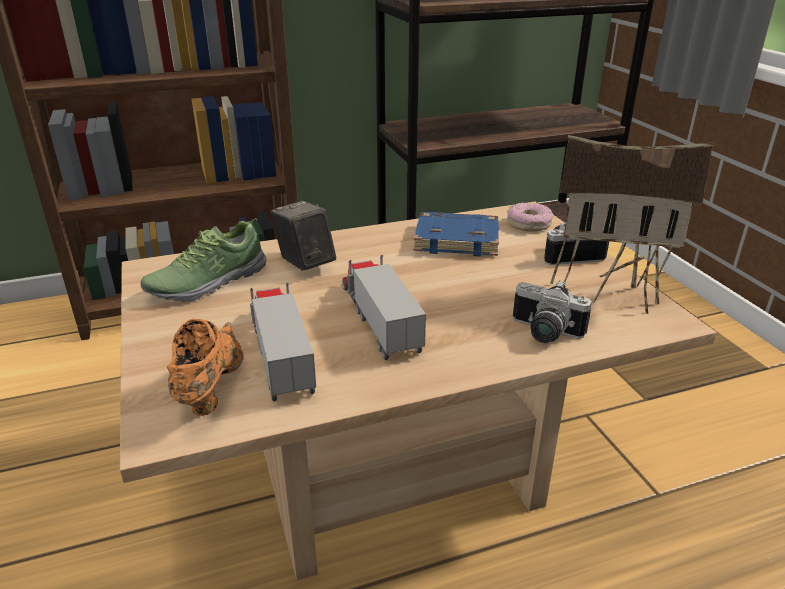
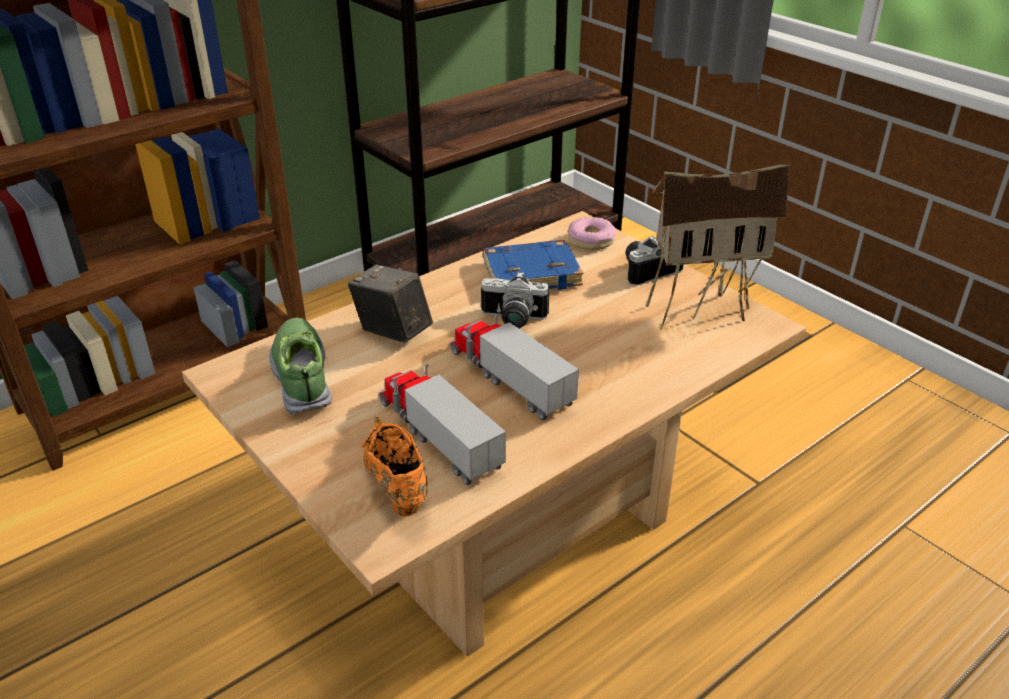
camera: 20 degrees left, 5 degrees up
(207, 282) = (303, 376): shoe -> shoe turned 135 degrees clockwise
(543, 333) = (666, 360): camera -> camera (512, 320)

